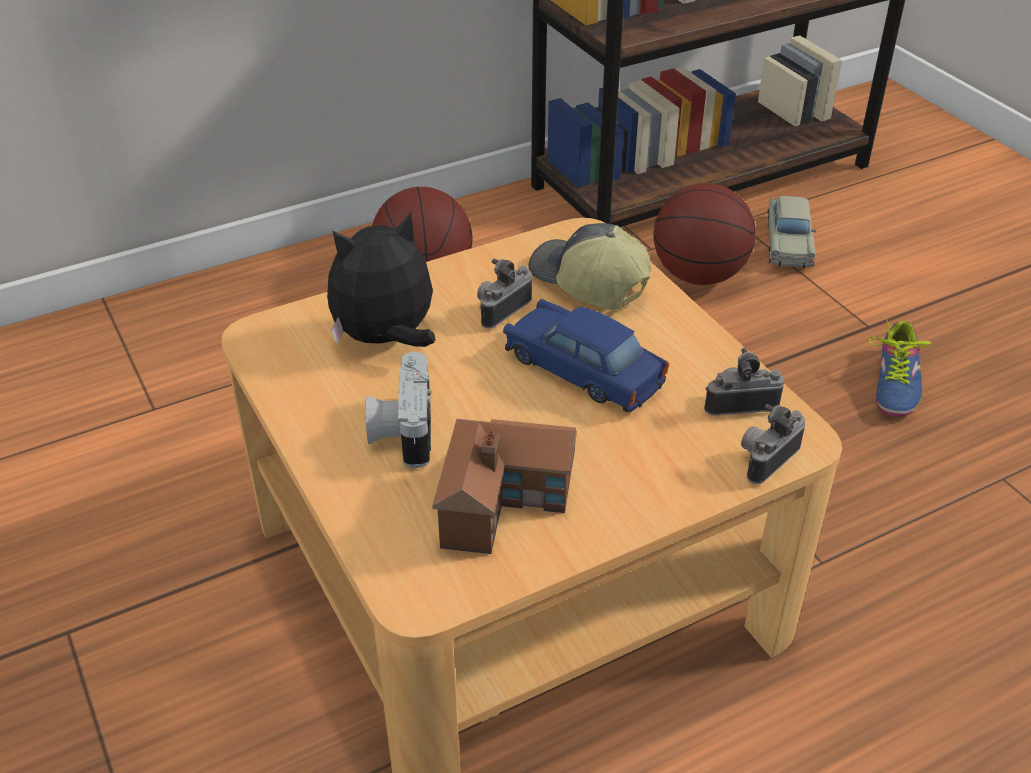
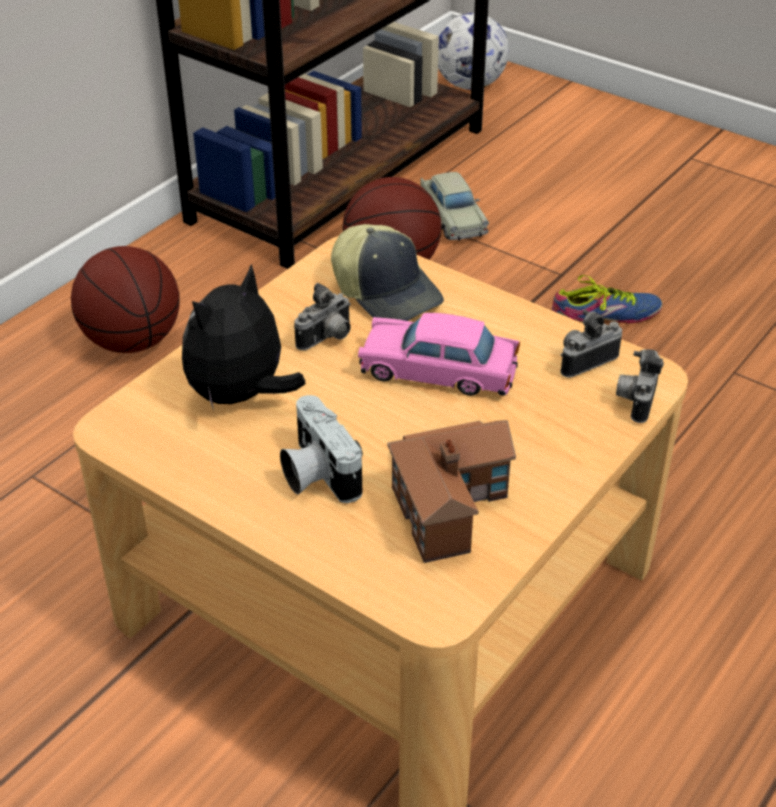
camera: 25 degrees left, 0 degrees up
(501, 310) = (327, 339): camera -> camera turned 150 degrees counterclockwise
(583, 370) = (438, 372): blue toy car -> pink toy car
(587, 282) = (387, 293): cap -> cap turned 150 degrees counterclockwise
(882, 121) = (470, 85): none -> football
(891, 383) = (606, 318): shoe -> shoe turned 90 degrees counterclockwise

